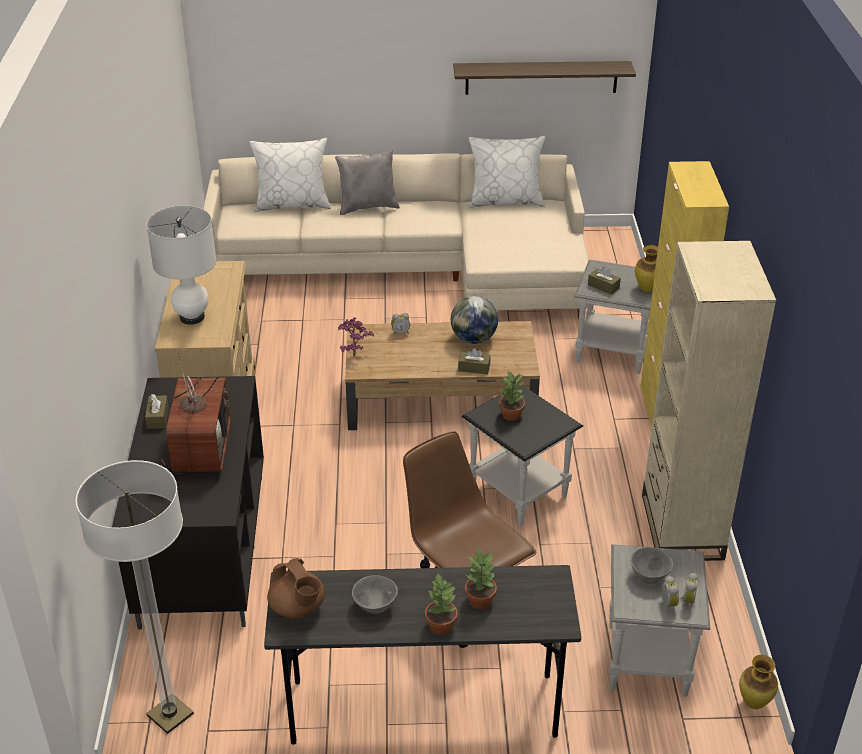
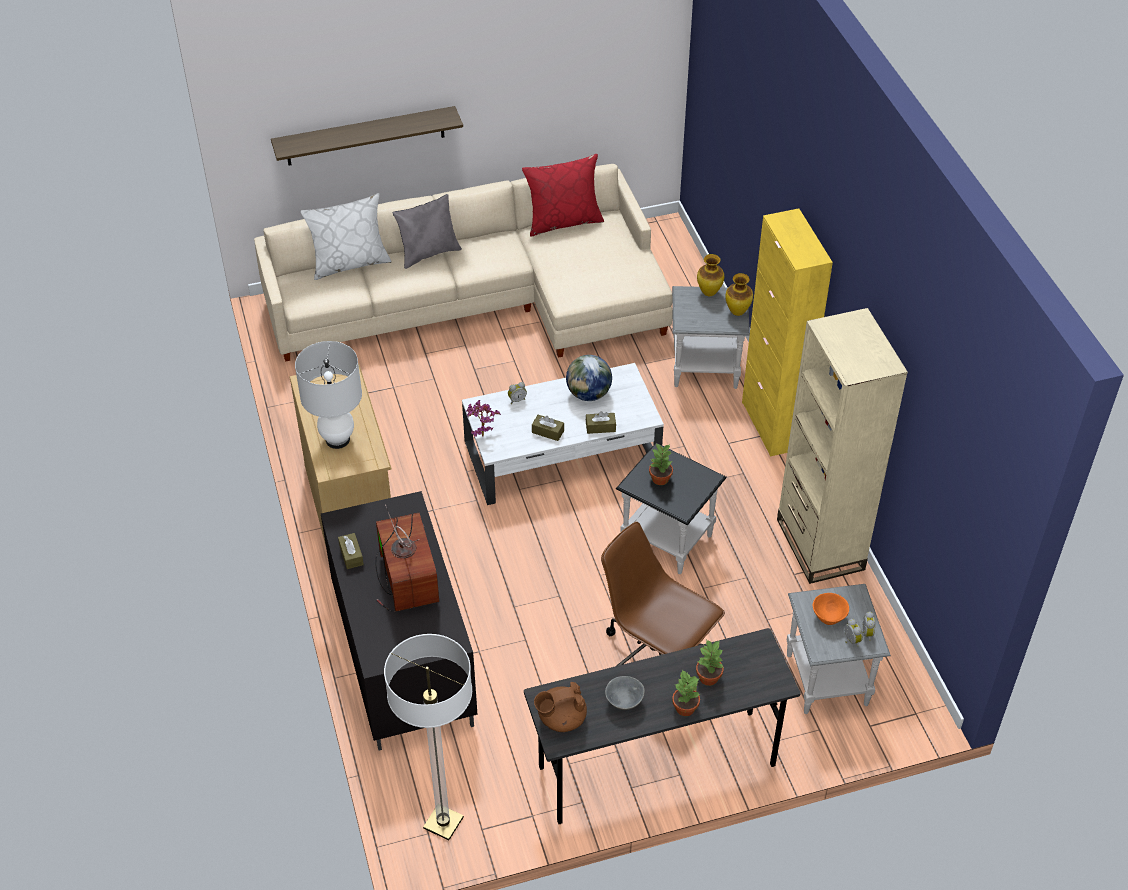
camera: 15 degrees left, 10 degrees up
(298, 608) = (561, 718): brown teapot -> brown teapot turned 120 degrees clockwise
(441, 399) = (563, 453): brown coffee table -> white coffee table
(505, 201) = (563, 221): white pillow -> red pillow
(541, 77) = (583, 93): shelf -> shelf (365, 136)
(603, 286) = (696, 316): brown tissue box -> brown tissue box (548, 432)
(650, 576) = (830, 617): grey bowl -> orange bowl
(753, 703) = (922, 699): vase -> vase (708, 293)

